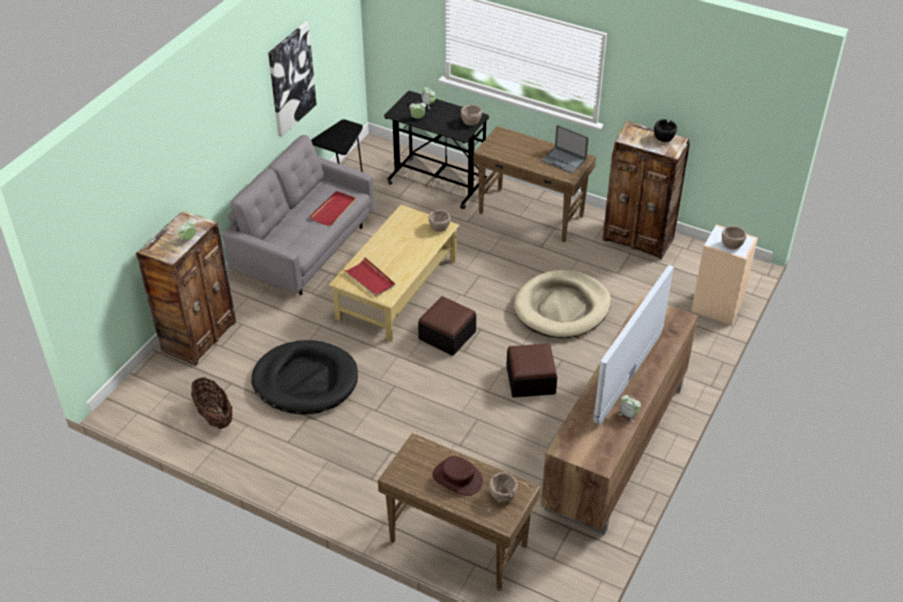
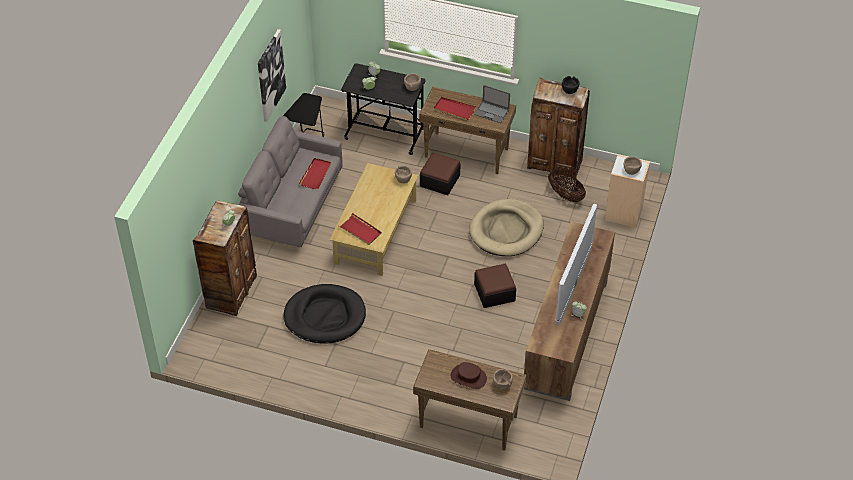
camera: 10 degrees left, 5 degrees up
(214, 416) = (263, 353): basket -> basket (565, 195)
(447, 335) = (423, 265): ottoman -> ottoman (440, 181)
(517, 153) = (454, 109): none -> red tray

